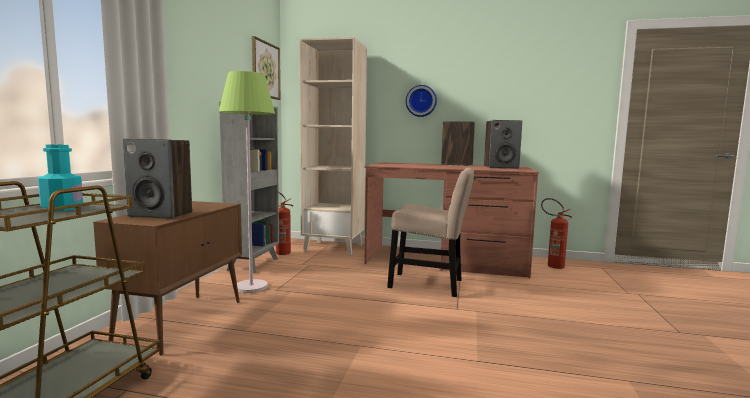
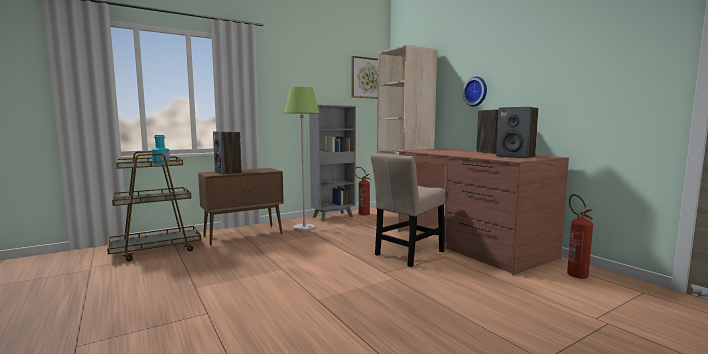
camera: 45 degrees right, 0 degrees up
(430, 284) = (408, 254): beige chair -> beige chair turned 75 degrees clockwise

